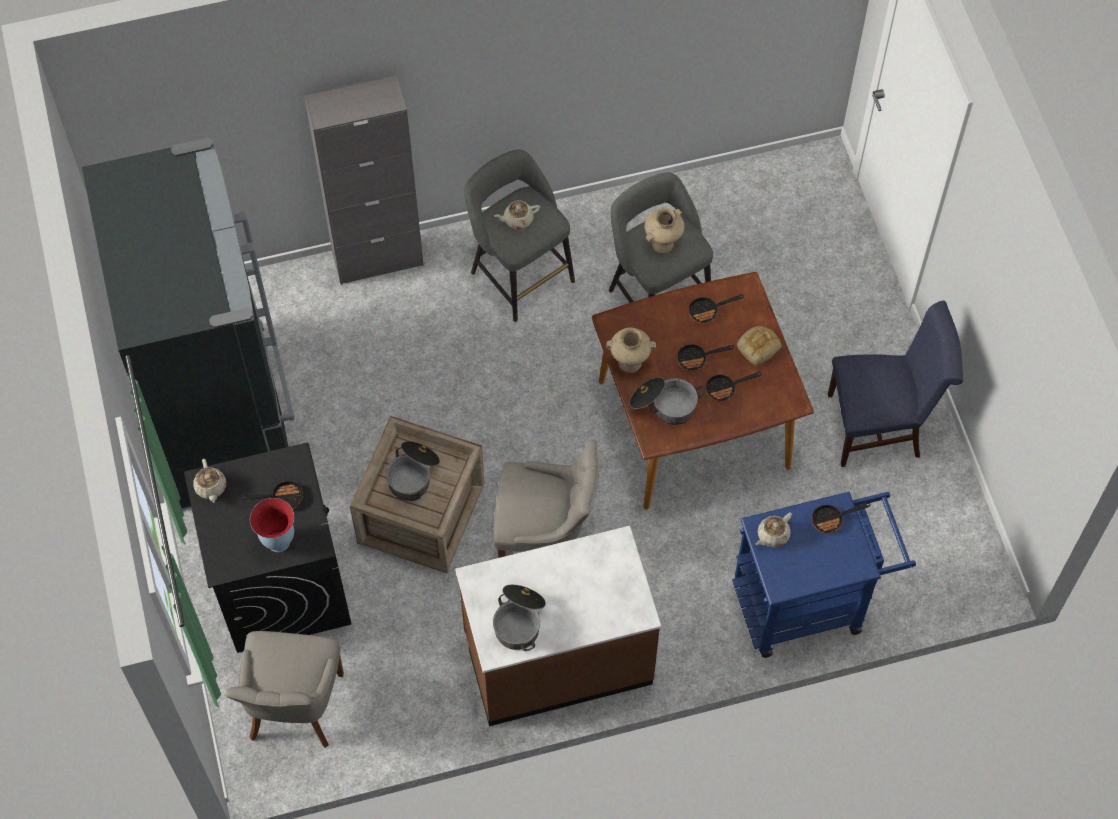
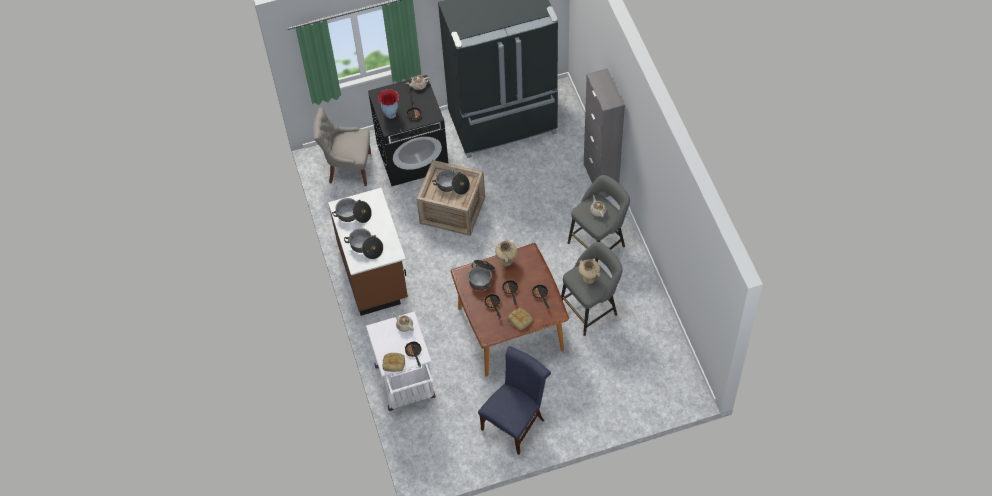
camera: 90 degrees right, 5 degrees down
(545, 538) = (440, 264): grey chair -> none
(600, 598) = (365, 247): none -> cooking pot
(809, 602) = (406, 386): blue cart -> white cart
(854, 553) = (394, 363): none -> bread
(880, 425) = (515, 422): blue chair -> blue chair turned 135 degrees counterclockwise

